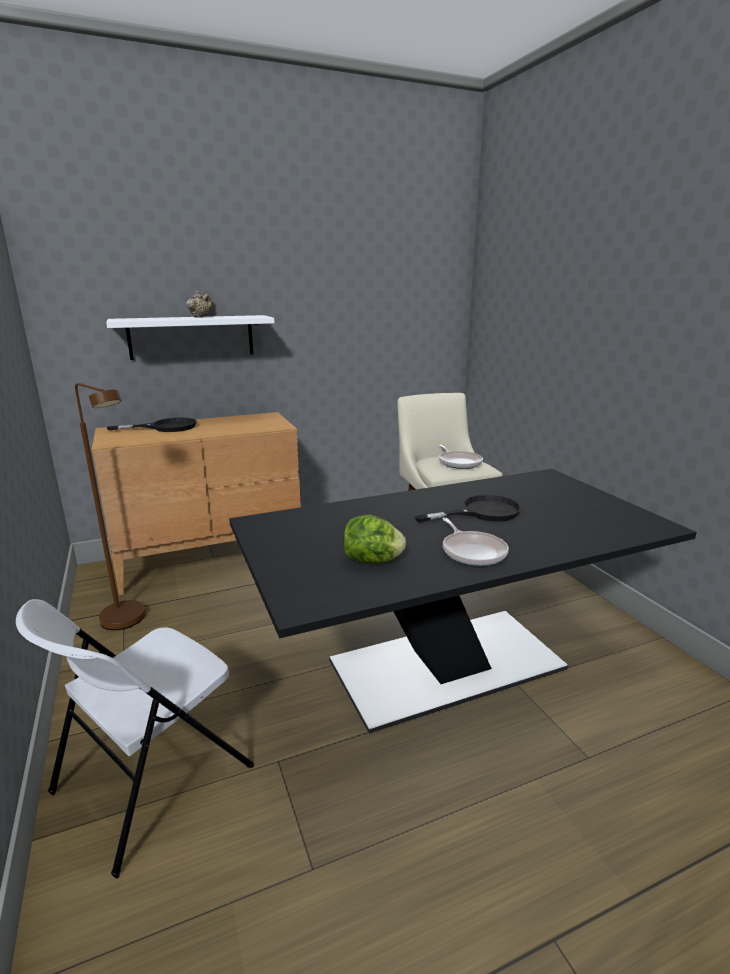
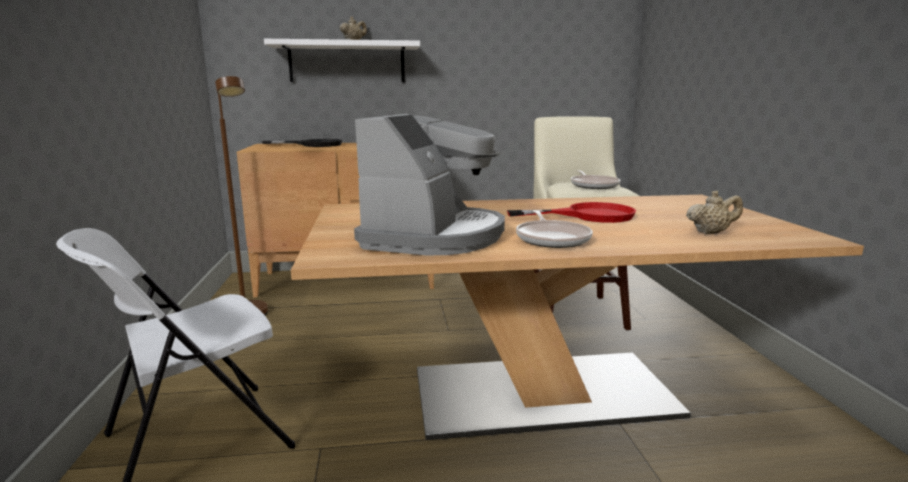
camera: 15 degrees right, 5 degrees down
(372, 561) = (434, 236): lettuce -> coffee machine
(447, 666) = (542, 394): black dining table -> beige dining table
(481, 512) = (588, 215): black frying pan -> red frying pan
(587, 527) = (711, 232): none -> beige teapot

